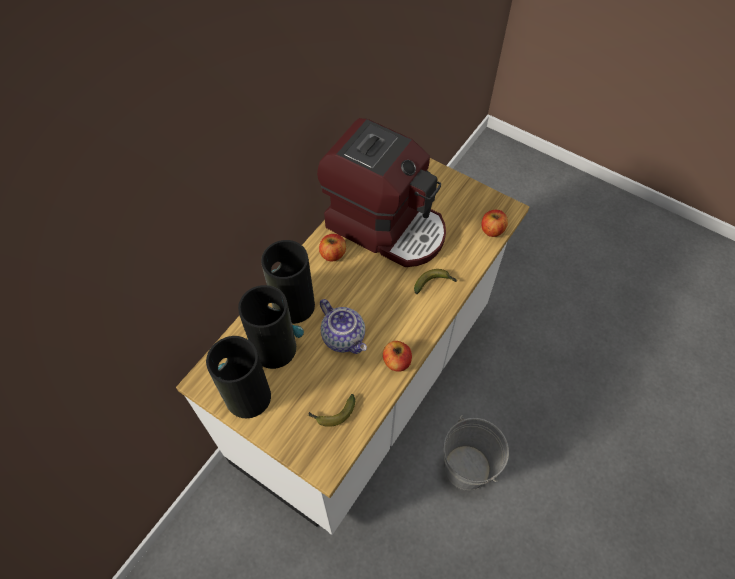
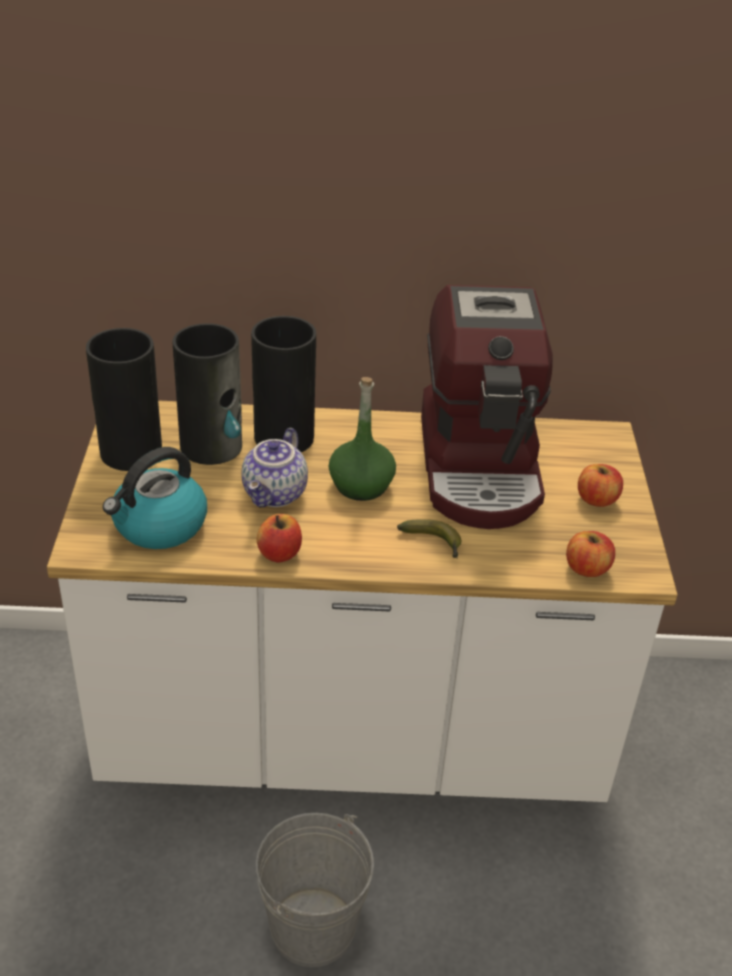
camera: 55 degrees right, 20 degrees down
(332, 414) = (159, 526): banana -> kettle
(333, 254) = (388, 438): apple -> apple (596, 499)
(364, 290) = (361, 485): none -> green bottle

